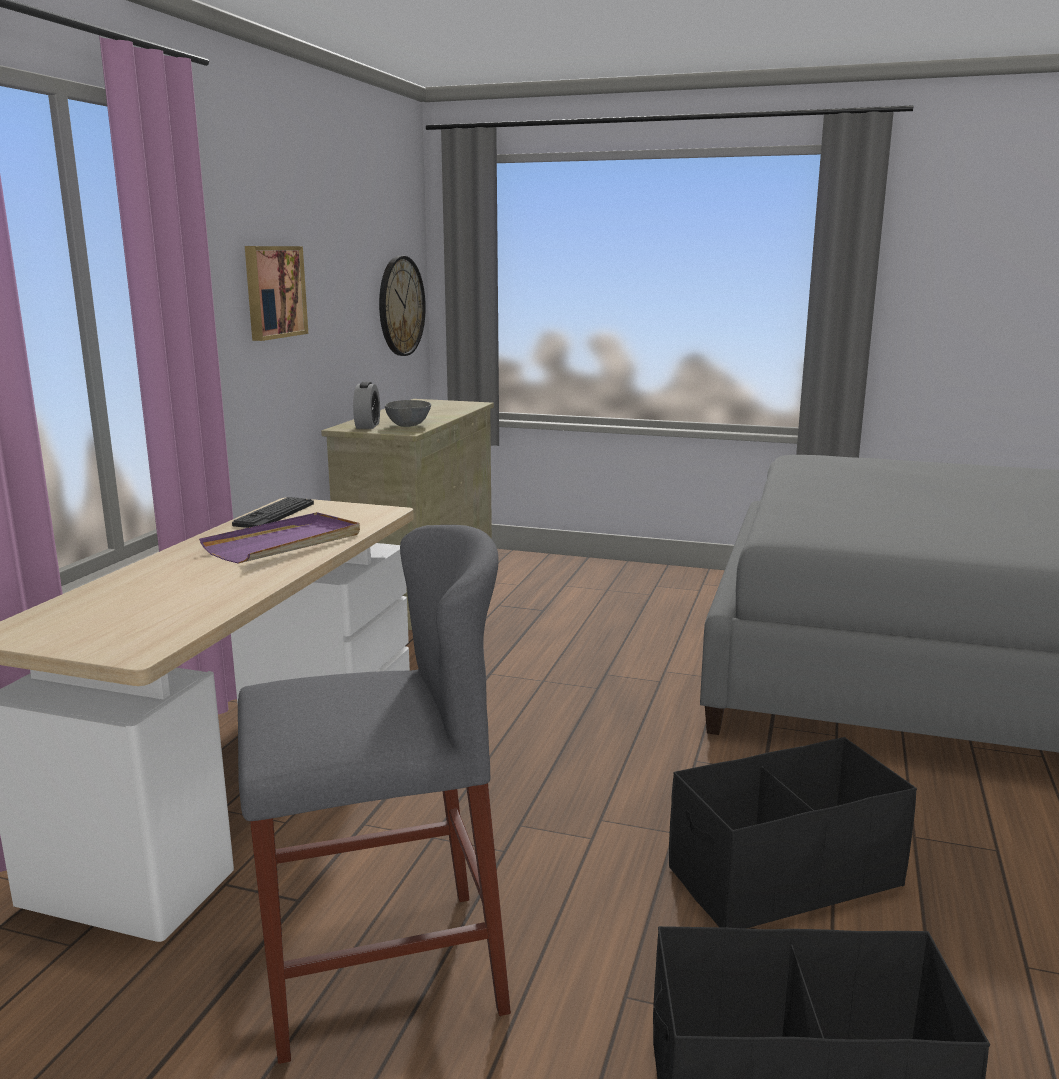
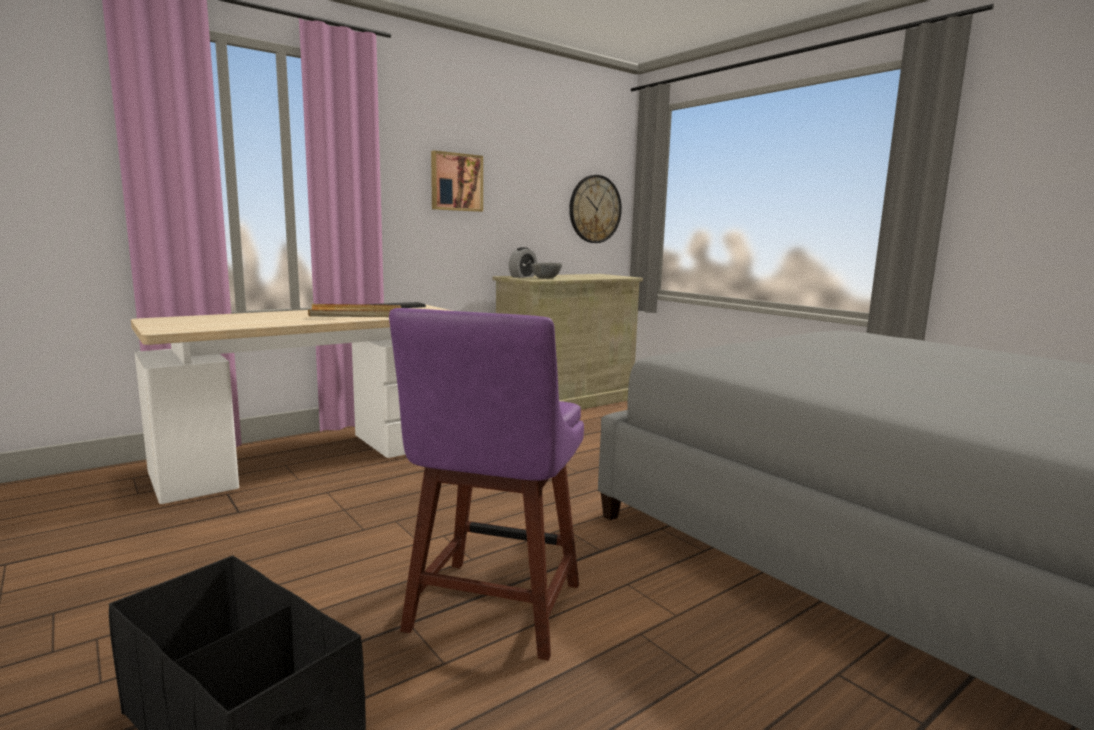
camera: 35 degrees right, 5 degrees down
(285, 543) = (356, 314): purple tray -> beige tray
(382, 970) = (208, 555): grey stool -> none
(783, 876) = (491, 611): black storage box -> purple chair

